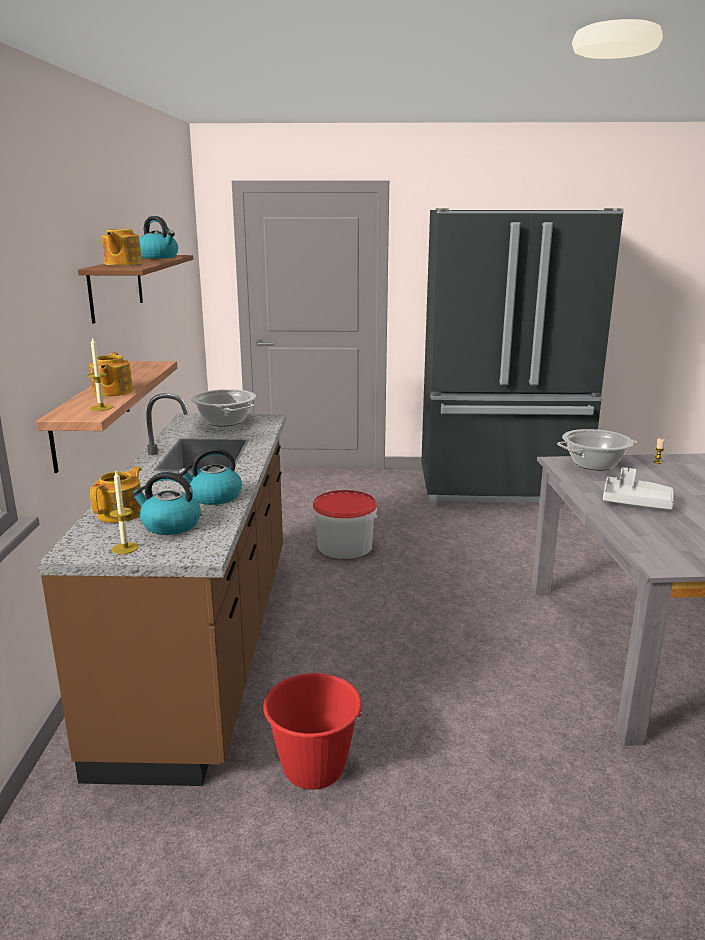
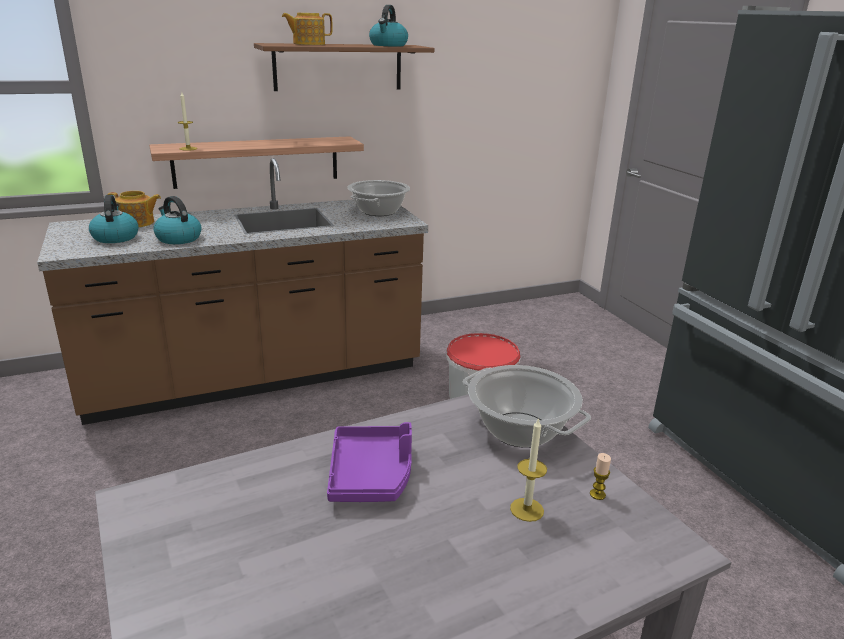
camera: 65 degrees right, 5 degrees up
(112, 392) = (238, 145): teapot -> none
(125, 548) = (72, 234): candle -> candle (527, 509)
(313, 769) = (101, 468): red bucket -> none
(636, 502) = (371, 474): grey tray -> purple tray

